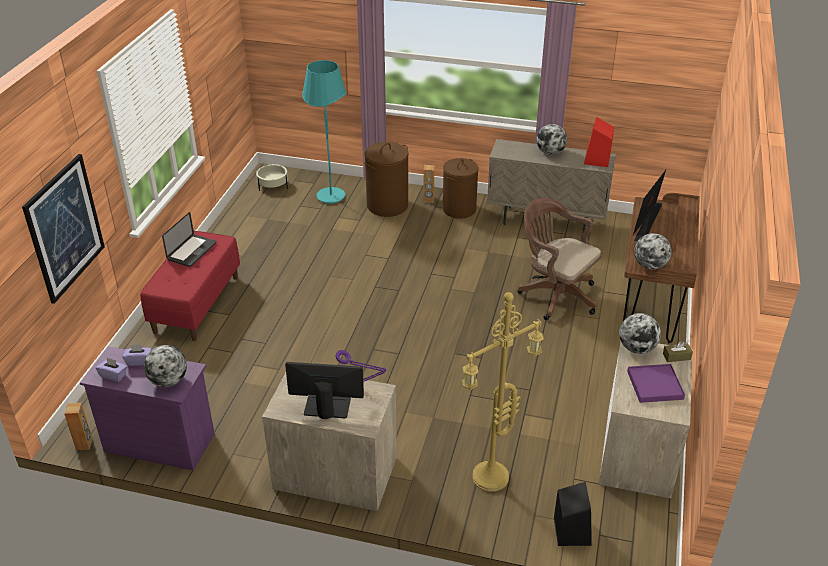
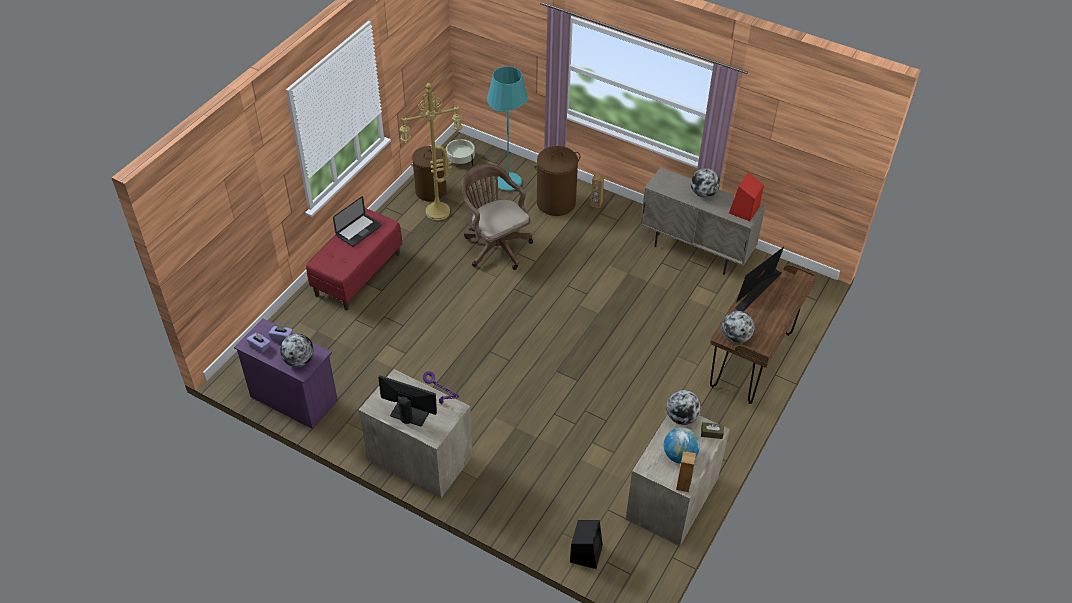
camera: 15 degrees right, 10 degrees up
(65, 228) = (242, 217): picture -> none
(84, 444) = (237, 386): brown speaker -> brown speaker (683, 485)
(459, 209) = (620, 220): brown laundry basket -> brown laundry basket (431, 191)
(490, 479) = (540, 493): yellow floor lamp -> yellow floor lamp (437, 213)
(555, 295) = (669, 331): brown office chair -> brown office chair (495, 245)
(655, 385) = (679, 455): purple tray -> globe

